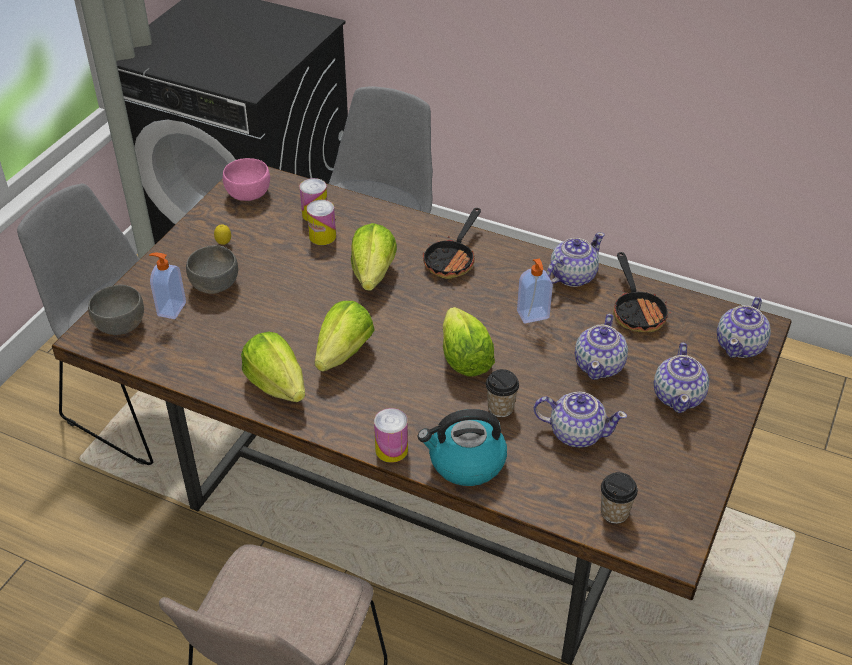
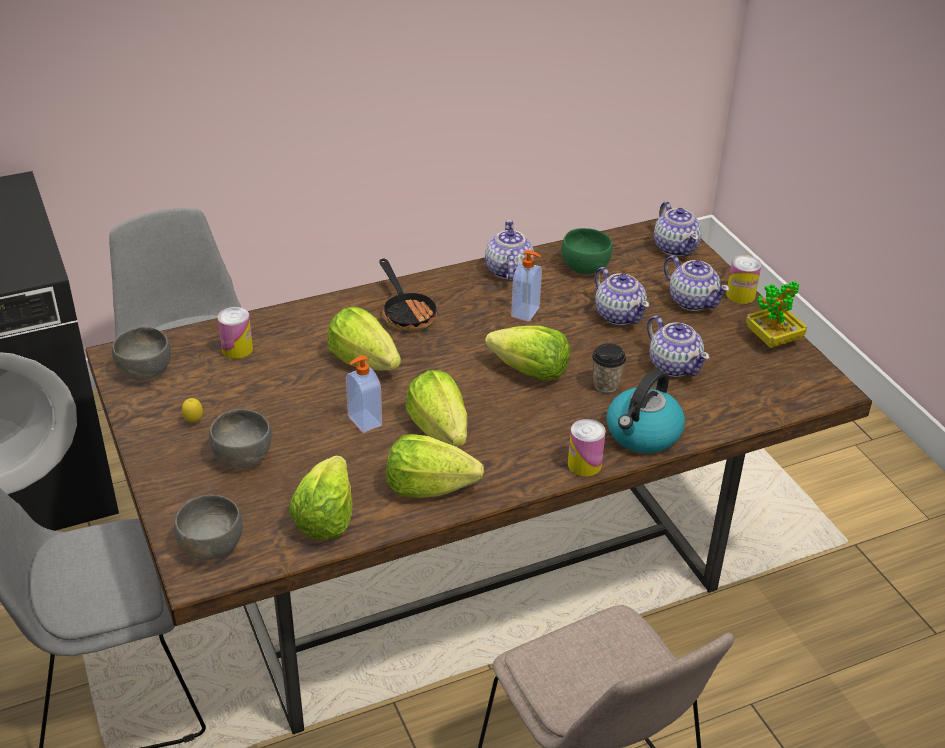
camera: 50 degrees left, 5 degrees down
(171, 309) = (237, 501): soap dispenser -> soap dispenser (363, 421)
(196, 356) = (326, 517): none -> lettuce
(249, 193) = (145, 370): pink bowl -> grey bowl
(322, 236) = (273, 361): can -> can (740, 295)
(576, 433) = (674, 365): teapot -> teapot turned 90 degrees clockwise
(614, 512) = (770, 394): cup -> none
(637, 311) = (584, 266): frying pan -> green bowl
(693, 475) = (772, 340): none -> potted plant

